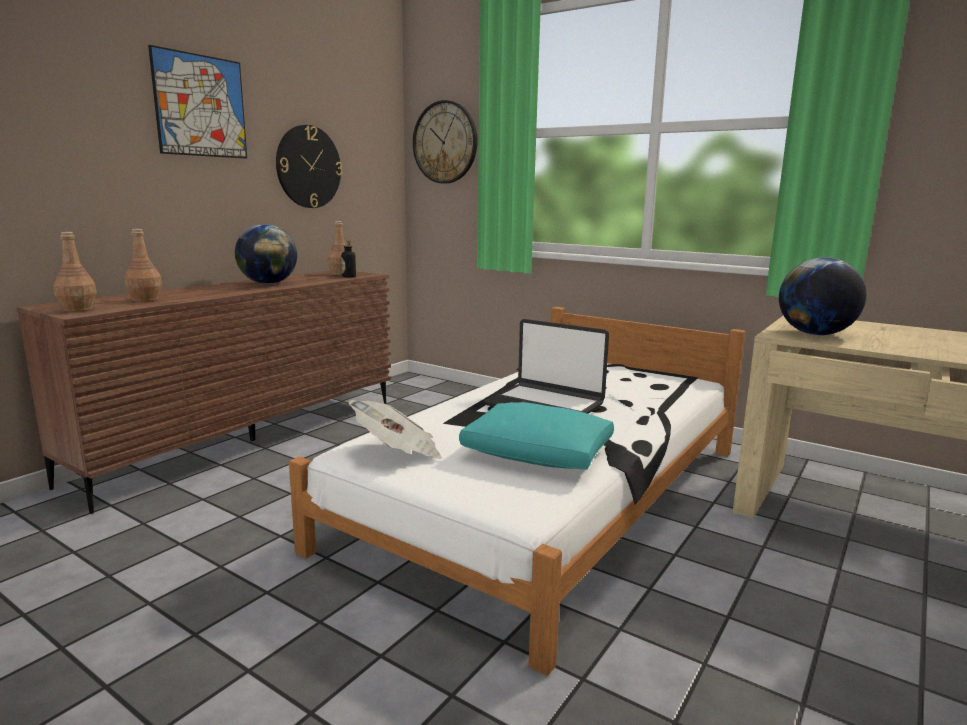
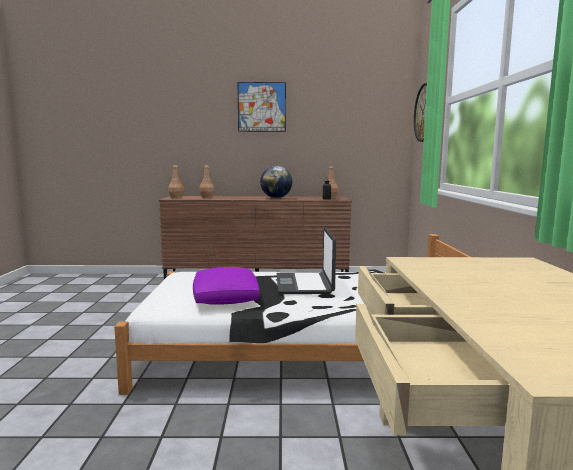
camera: 55 degrees right, 5 degrees down
(308, 167) = (328, 135): wall clock -> none
(398, 452) = (190, 278): newspaper -> none
(538, 454) = (226, 298): turquoise pillow -> purple pillow
(815, 334) = (445, 267): globe -> none

